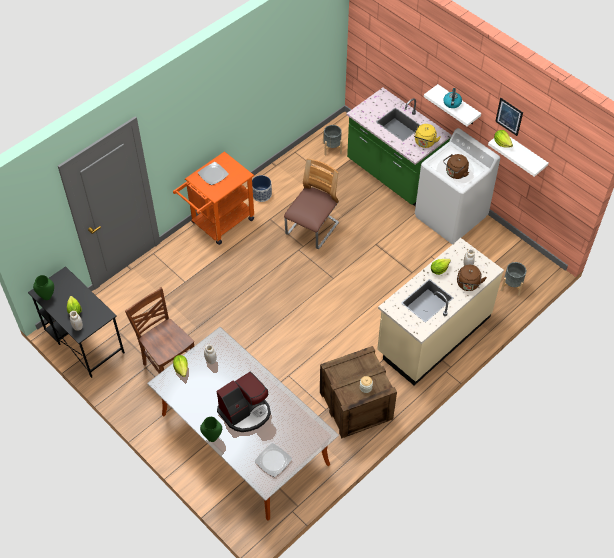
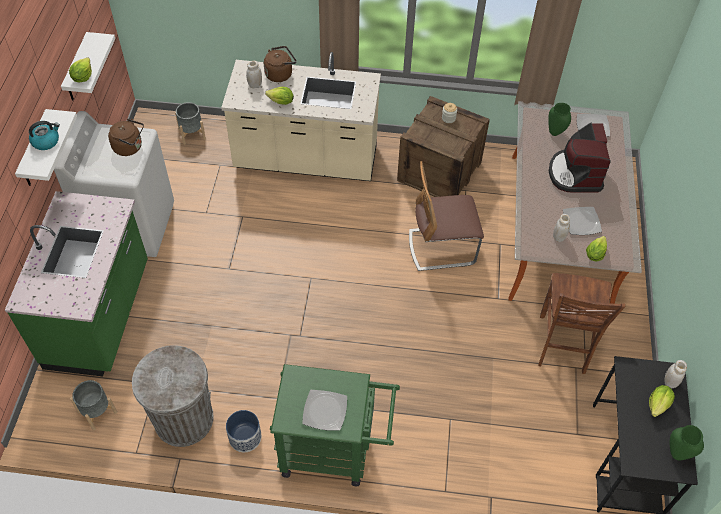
camera: 130 degrees left, 0 degrees up
(209, 382) = (581, 222): none -> plate
(212, 437) = (626, 180): green vase -> green vase (555, 132)
(218, 224) = (334, 451): orange cart -> green cart
(245, 412) = (575, 174): coffee machine -> coffee machine turned 105 degrees counterclockwise
(295, 177) = (184, 419): none -> grey trash can
(312, 229) = (257, 342): chair -> chair (441, 247)
(424, 143) = (91, 208): yellow kettle -> none
(509, 116) = (53, 56): picture -> none

